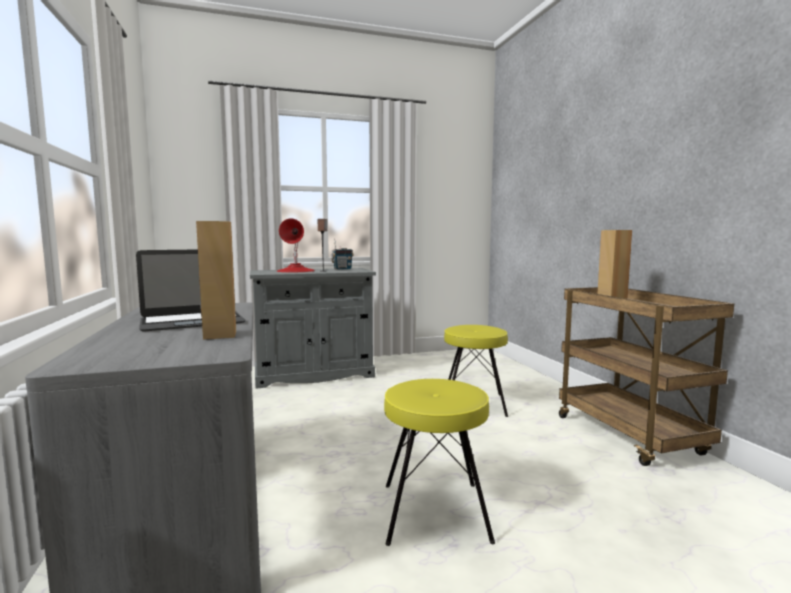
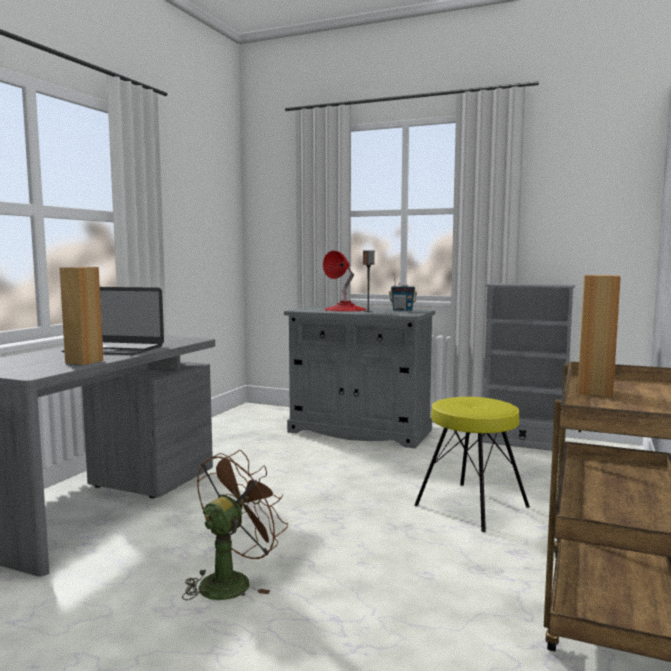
camera: 40 degrees right, 0 degrees up
(430, 358) = (523, 443): none -> grey bookcase
(434, 512) = (232, 581): yellow stool -> brown fan

